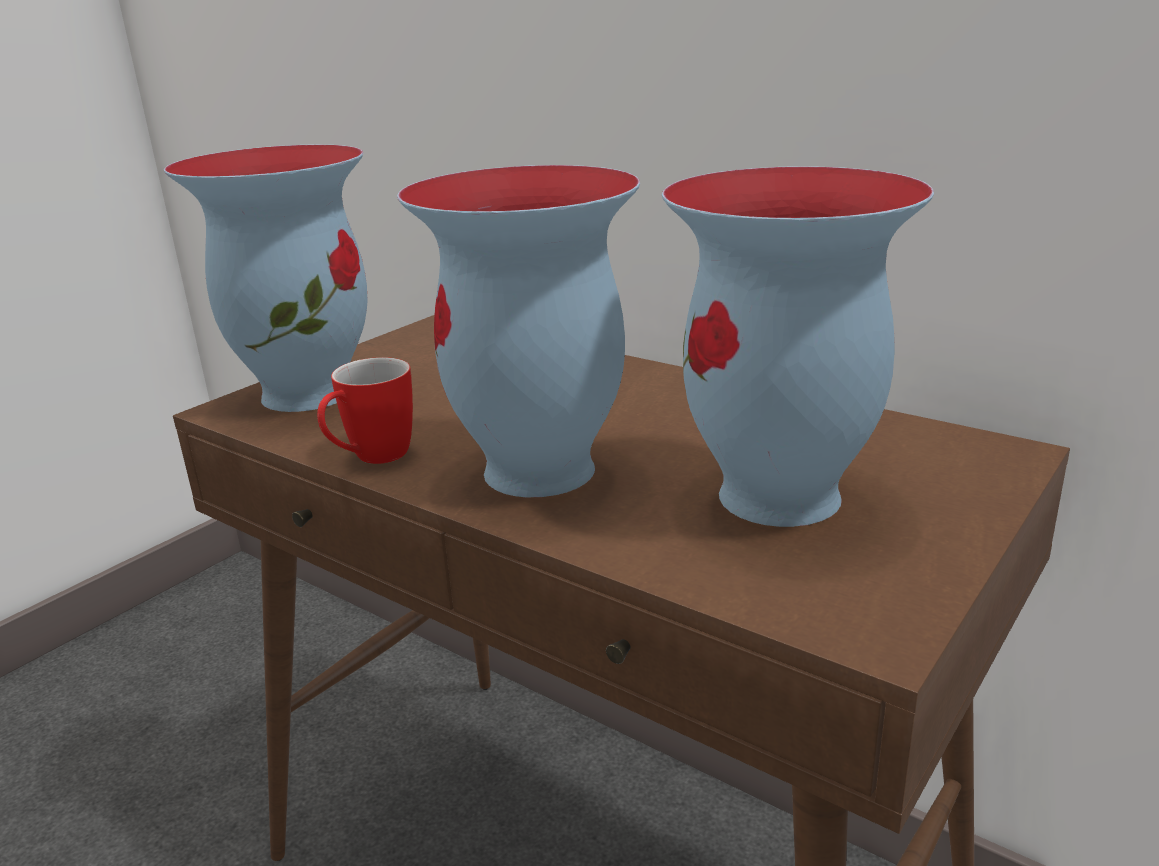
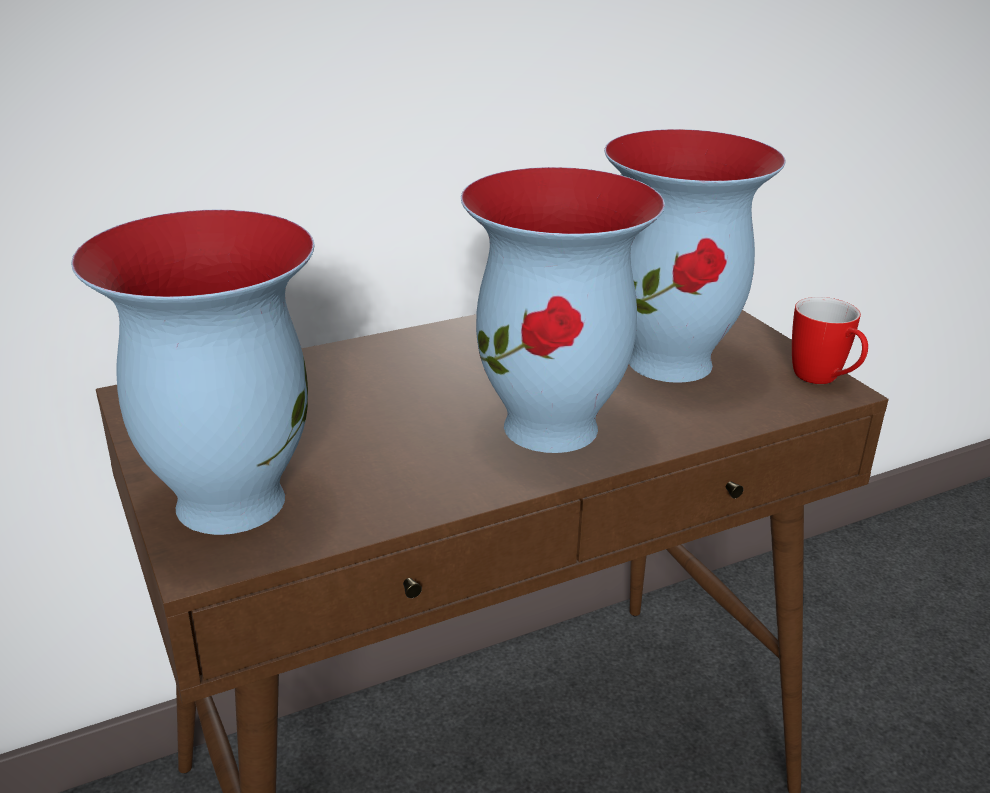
camera: 65 degrees left, 5 degrees up
(371, 459) = (447, 494): mug -> mug (824, 380)

